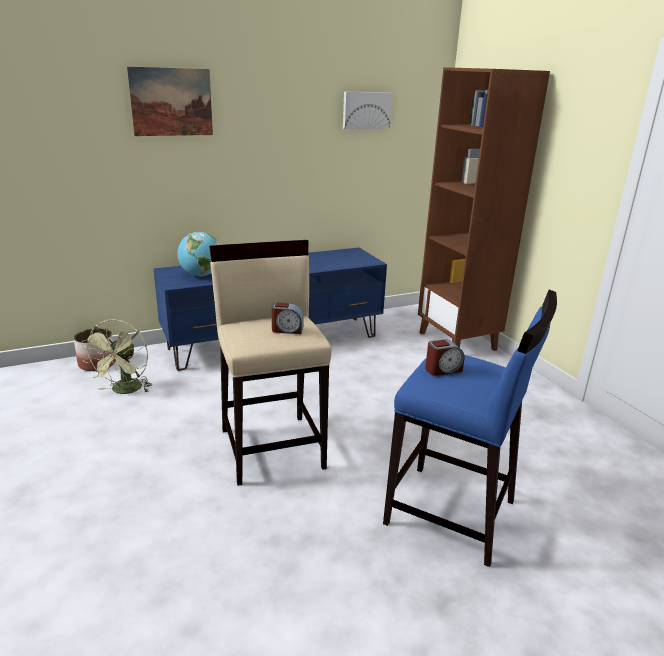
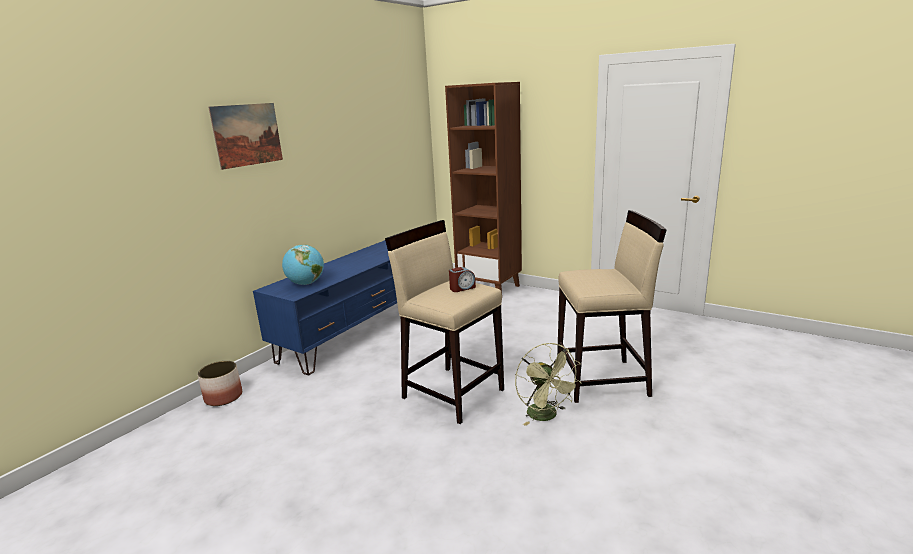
camera: 30 degrees left, 5 degrees down
(124, 391) = (281, 405): green fan -> green fan (546, 416)
(366, 110) = (382, 125): picture -> none
(443, 370) = (587, 278): alarm clock -> none
(451, 513) = (603, 380): blue stool -> beige stool

